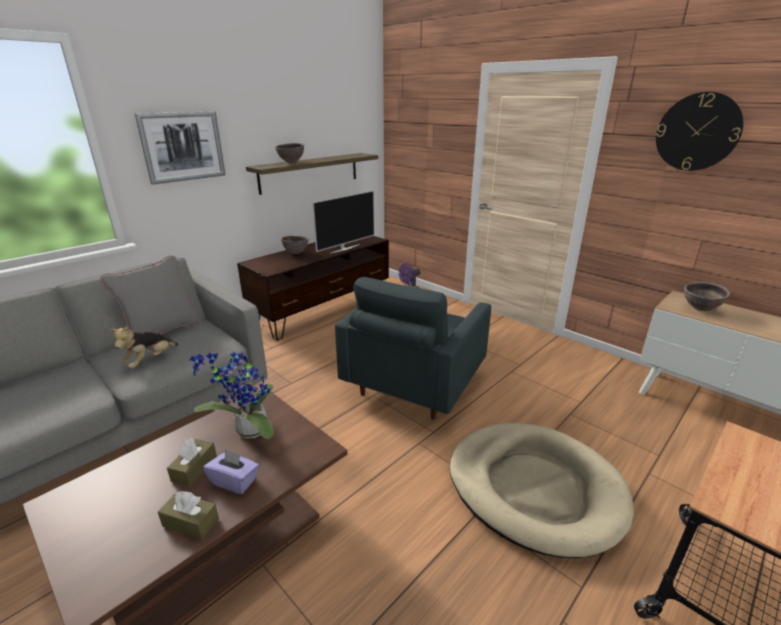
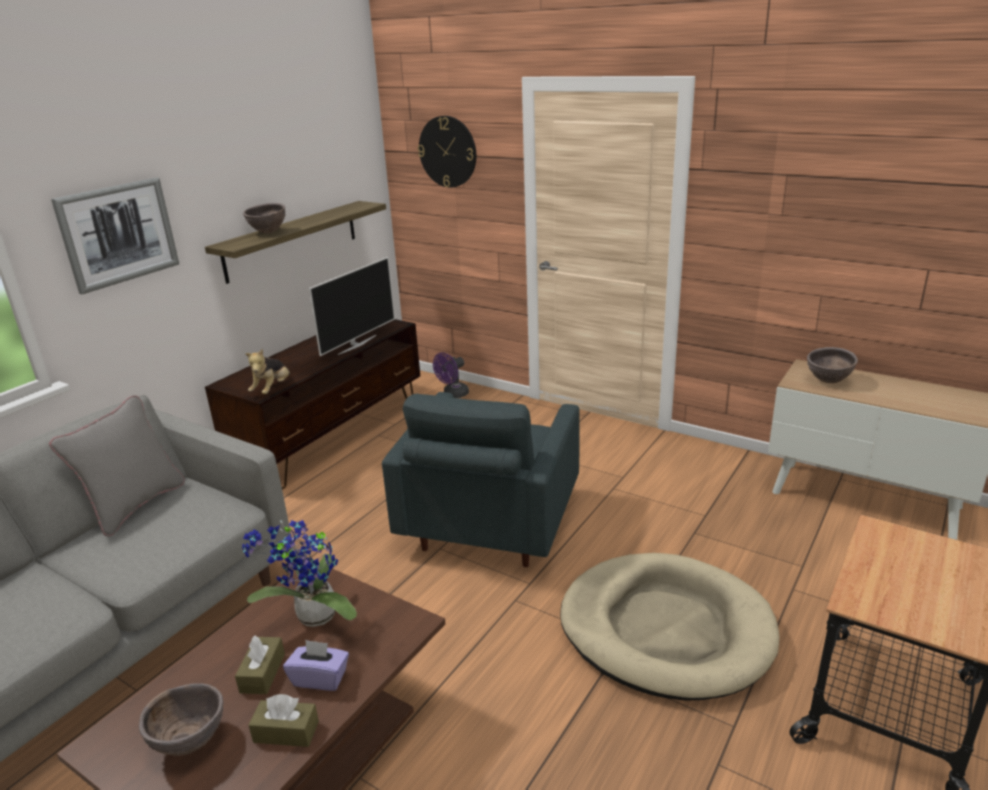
camera: 10 degrees left, 0 degrees up
(150, 361) = (136, 548): plush toy -> plush toy (272, 389)
(296, 253) = (287, 360): brown bowl -> brown bowl (190, 742)
(697, 132) = (798, 168): wall clock -> wall clock (448, 152)

